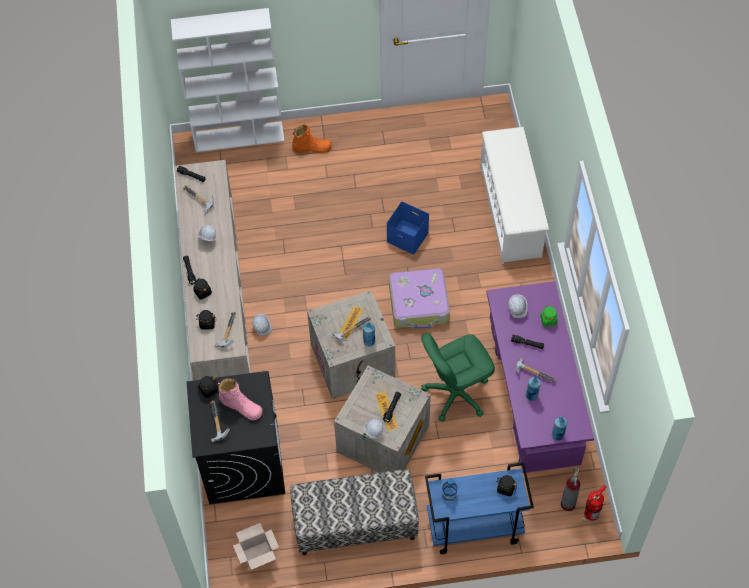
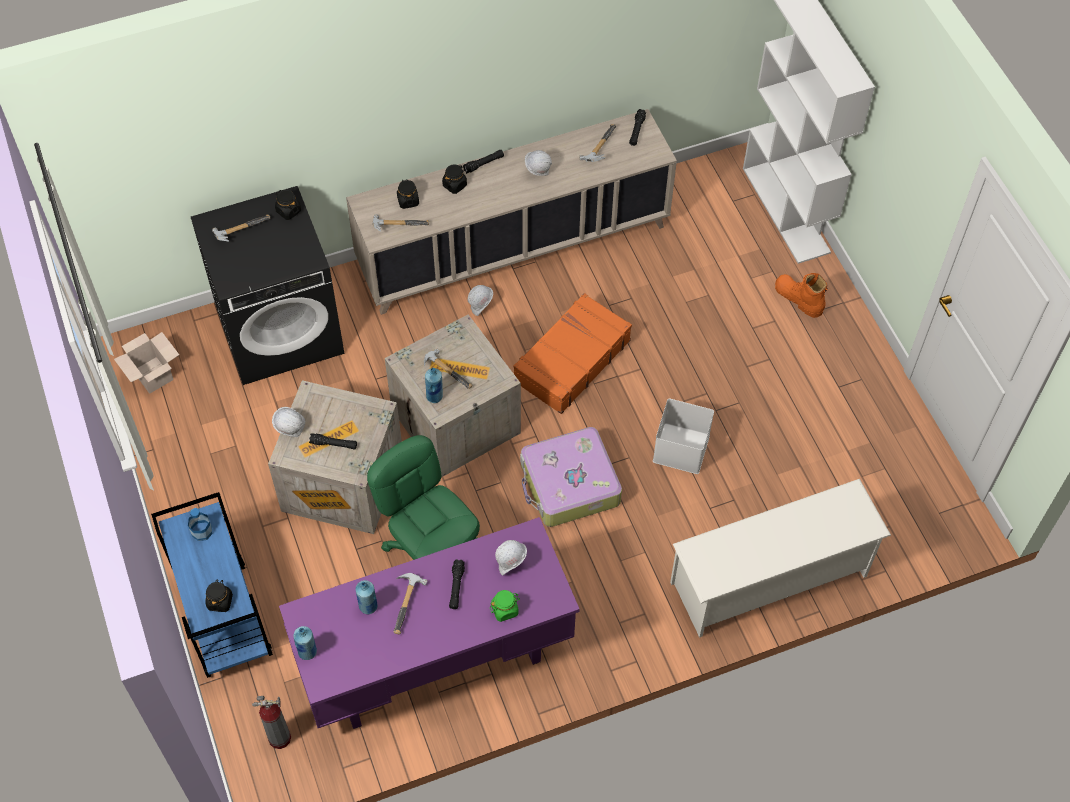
camera: 75 degrees right, 0 degrees up
(241, 406) = (270, 250): pink boot -> none
(312, 148) = (798, 299): orange boot -> orange boot turned 150 degrees clockwise
(323, 284) = (571, 361): none -> orange suitcase
(355, 525) = (209, 474): bench -> none
(408, 236) = (682, 449): blue storage box -> white storage box
(590, 516) = (265, 771): fire extinguisher -> none

